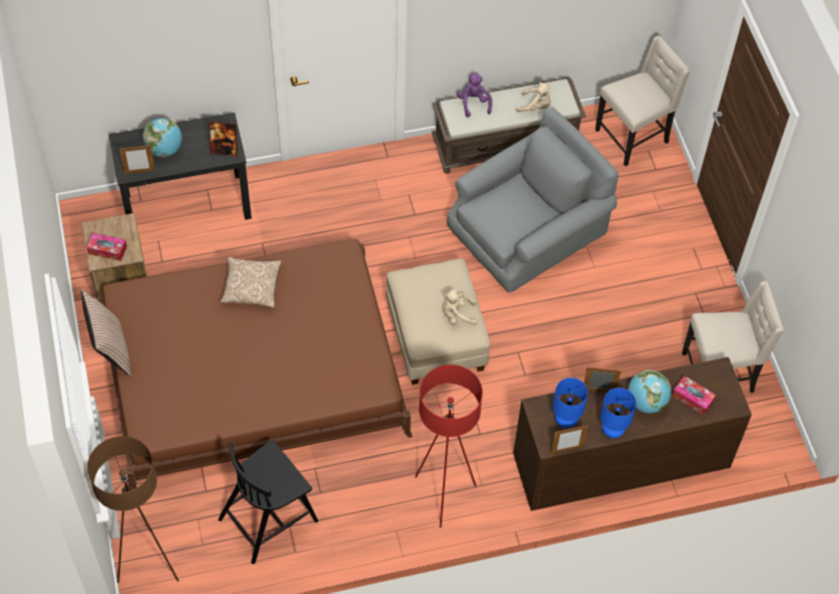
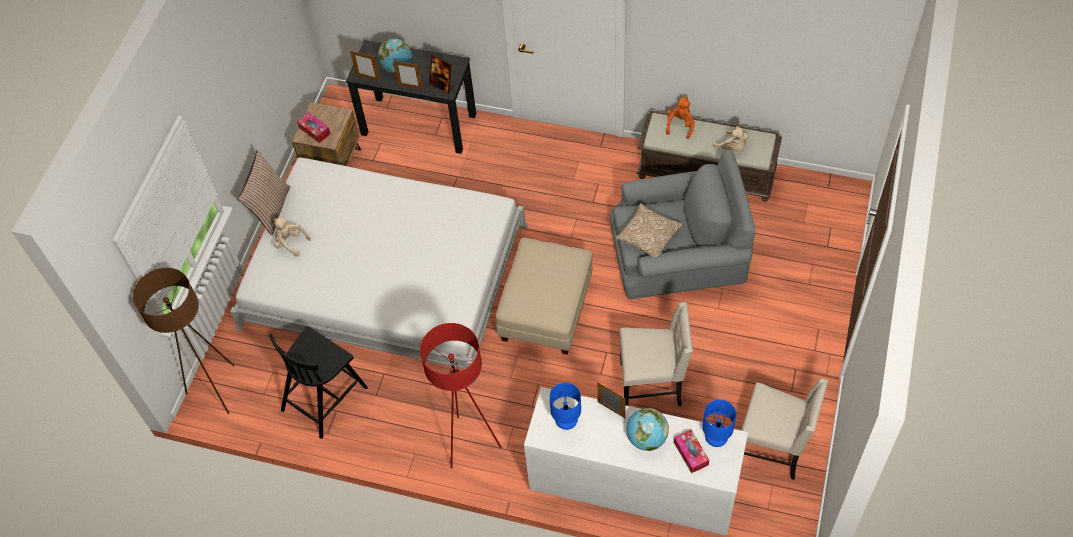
camera: 35 degrees right, 0 degrees up
(251, 288) = (405, 205): pillow -> pillow (648, 237)
(253, 373) = (385, 277): brown bed -> white bed
(269, 518) = (325, 397): black chair -> black chair turned 45 degrees counterclockwise
(457, 315) = (555, 296): beige plush toy -> beige plush toy (290, 243)
(474, 103) = (680, 125): purple plush toy -> orange plush toy
(567, 450) = (551, 447): picture frame -> picture frame (410, 87)
(612, 430) = (601, 449): blue table lamp -> blue table lamp (716, 438)
(618, 464) = (632, 486): brown dresser -> white dresser
(633, 137) = (824, 210): beige chair -> beige chair (652, 385)

